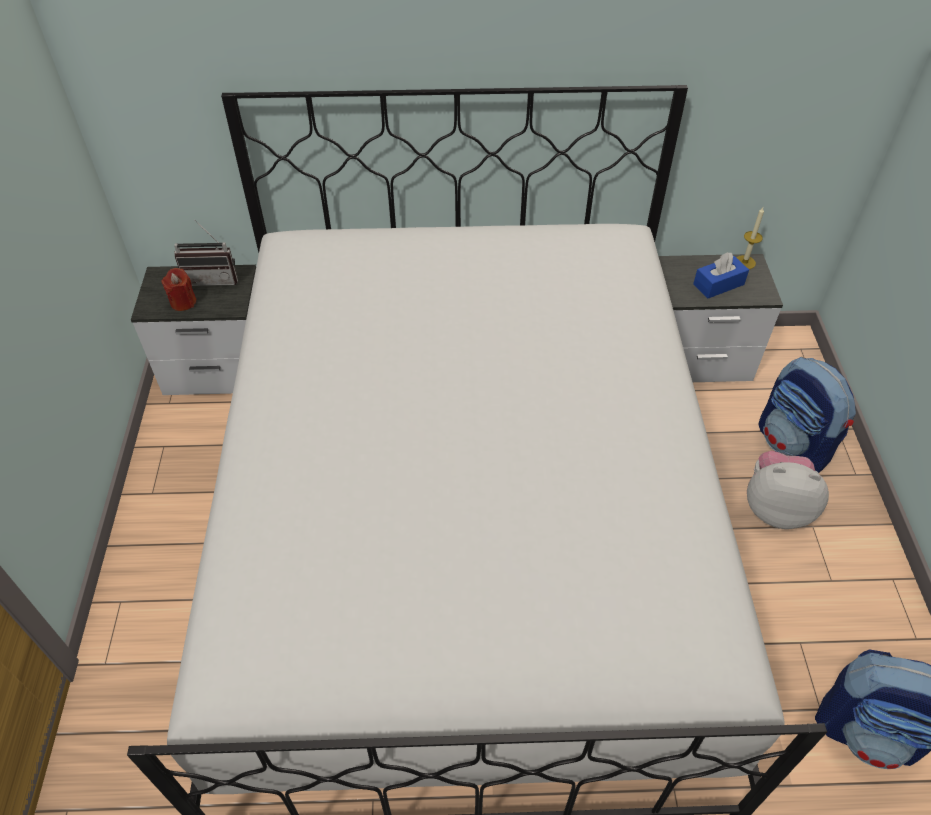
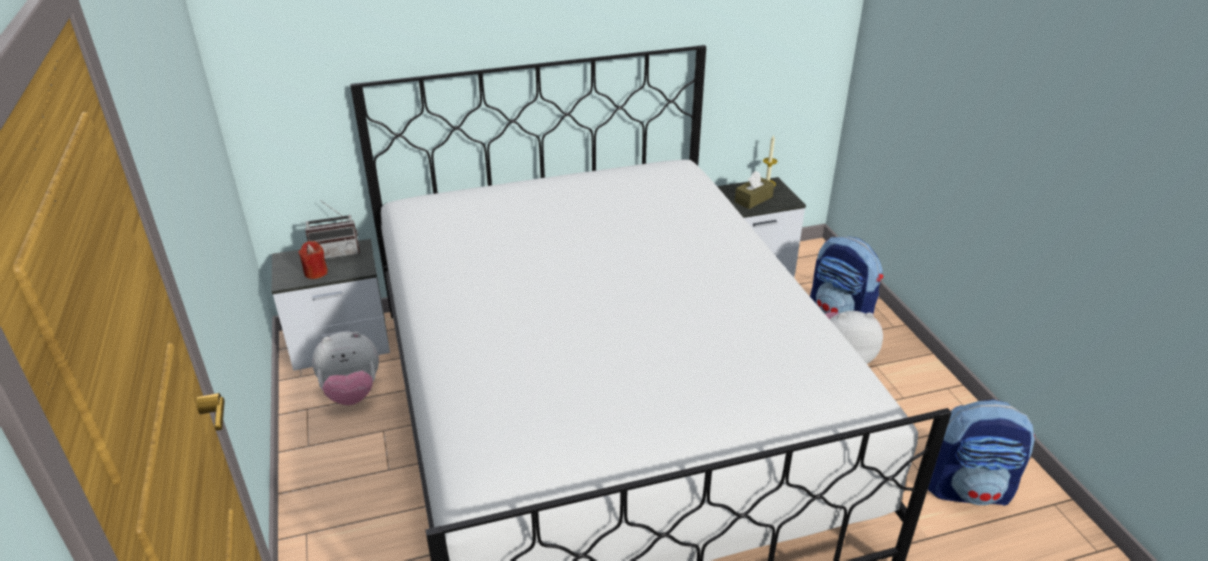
camera: 15 degrees left, 15 degrees down
(213, 436) = (352, 393): none -> plush toy
(718, 284) = (753, 199): blue tissue box -> brown tissue box

